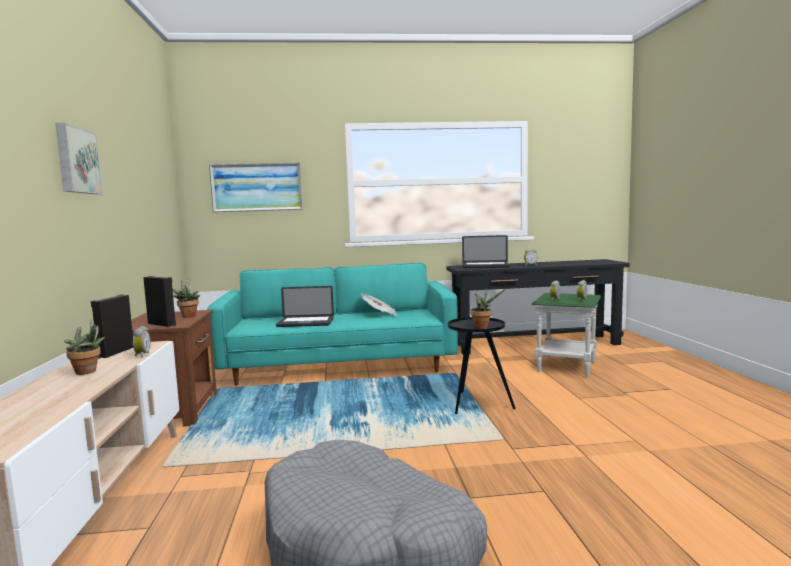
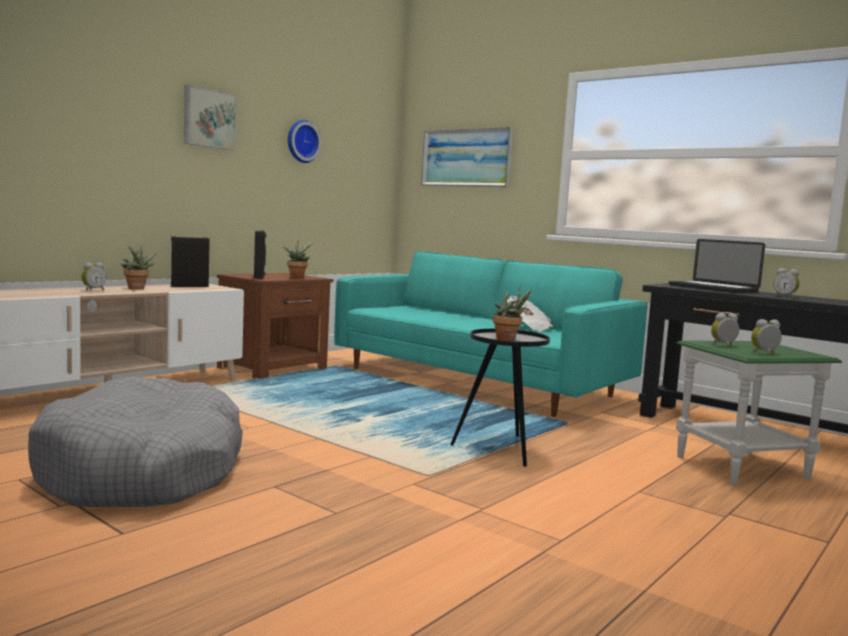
camera: 45 degrees right, 0 degrees up
(133, 179) = (301, 141): none -> wall clock
(141, 355) = (191, 290): alarm clock -> alarm clock (93, 290)
(305, 323) = (431, 316): laptop -> none

